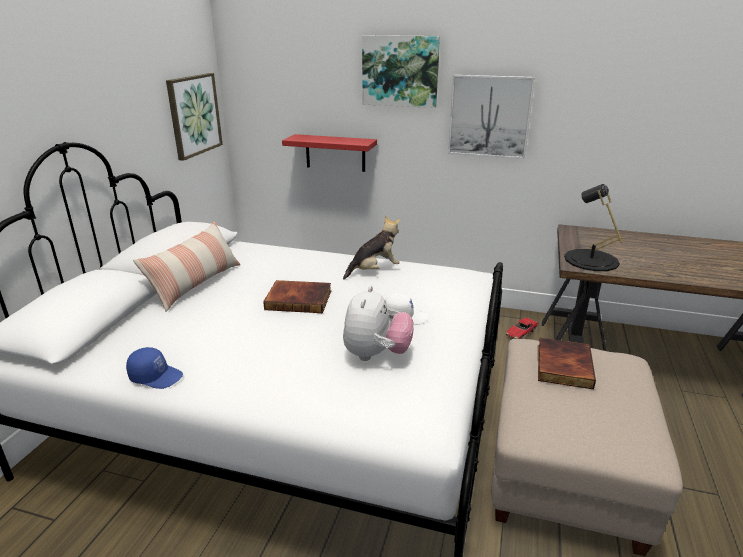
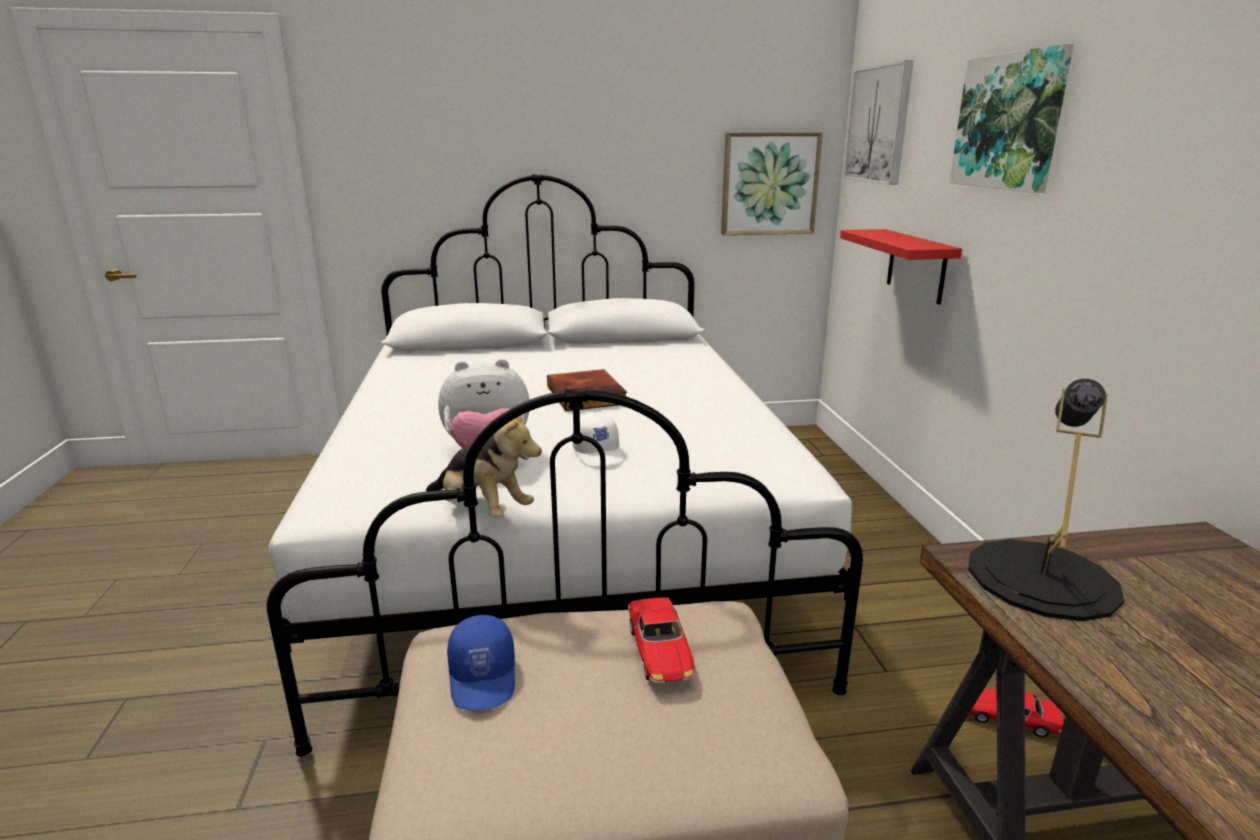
camera: 65 degrees right, 5 degrees down
(156, 376) = (393, 380): blue cap -> blue cap (484, 677)
(196, 284) = (575, 352): pillow -> none
(374, 270) = (718, 414): plush toy -> plush toy (483, 509)
(489, 116) = (1127, 219): picture -> picture (878, 125)
(562, 365) = (660, 652): book -> toy car

